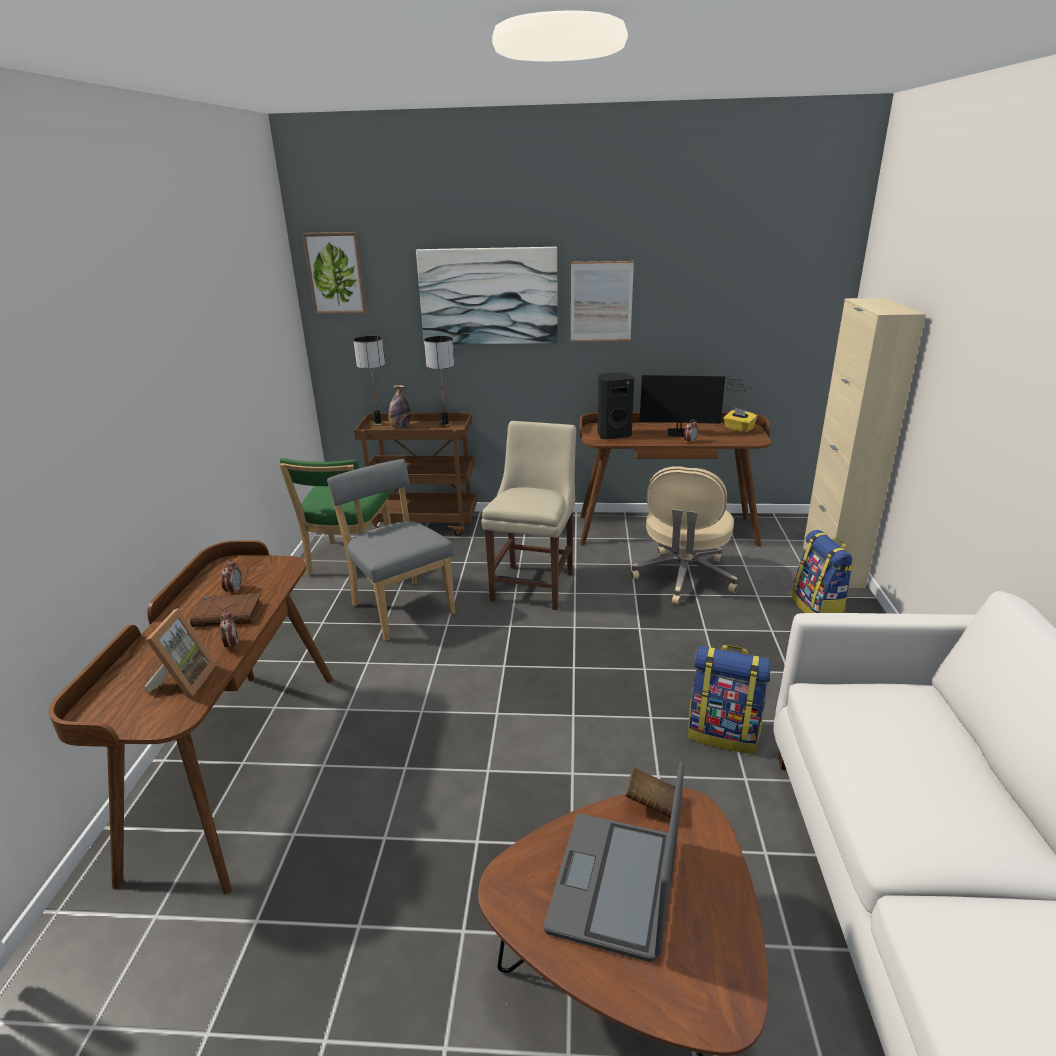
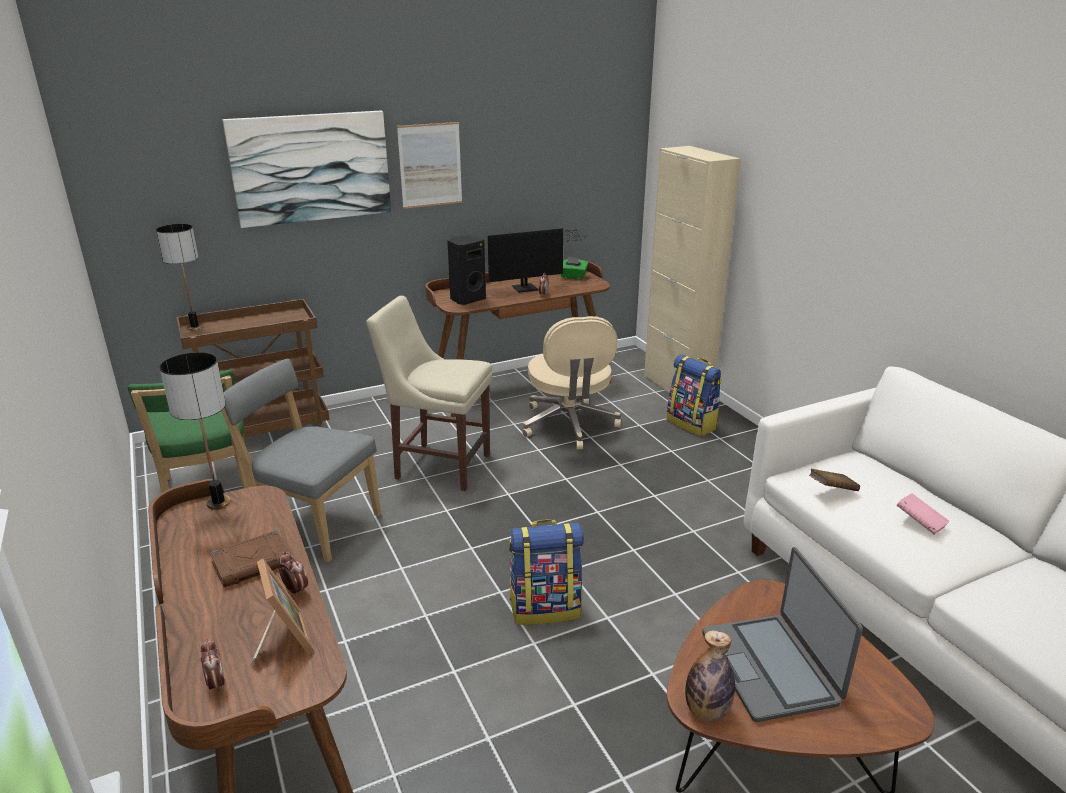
camera: 30 degrees left, 0 degrees up
(234, 591) = (229, 538): alarm clock -> alarm clock (216, 683)
(336, 273) = (118, 152): picture -> none
(400, 428) = (228, 327): bottle -> bottle (706, 711)
(445, 425) = (279, 316): table lamp -> table lamp (218, 503)
(534, 584) = (438, 465): beige chair -> beige chair turned 60 degrees counterclockwise
(653, 804) = (744, 600): brown book -> brown book (832, 489)
(724, 733) = (697, 543): backpack -> backpack (545, 608)
(738, 429) = (573, 277): yellow tissue box -> green tissue box
(926, 797) = (919, 523): none -> pink book

